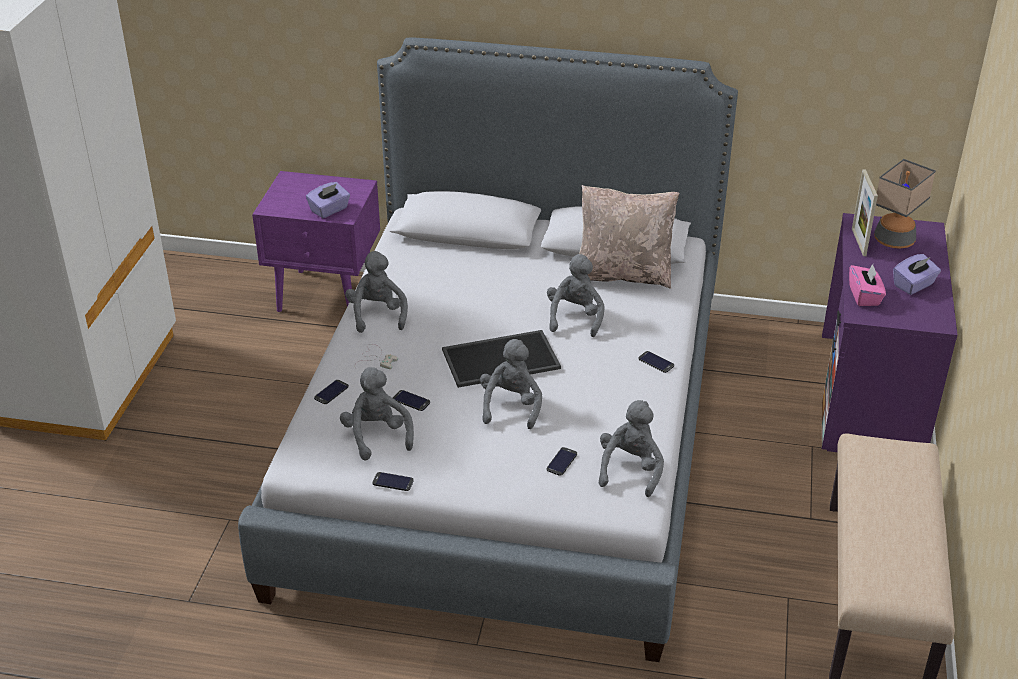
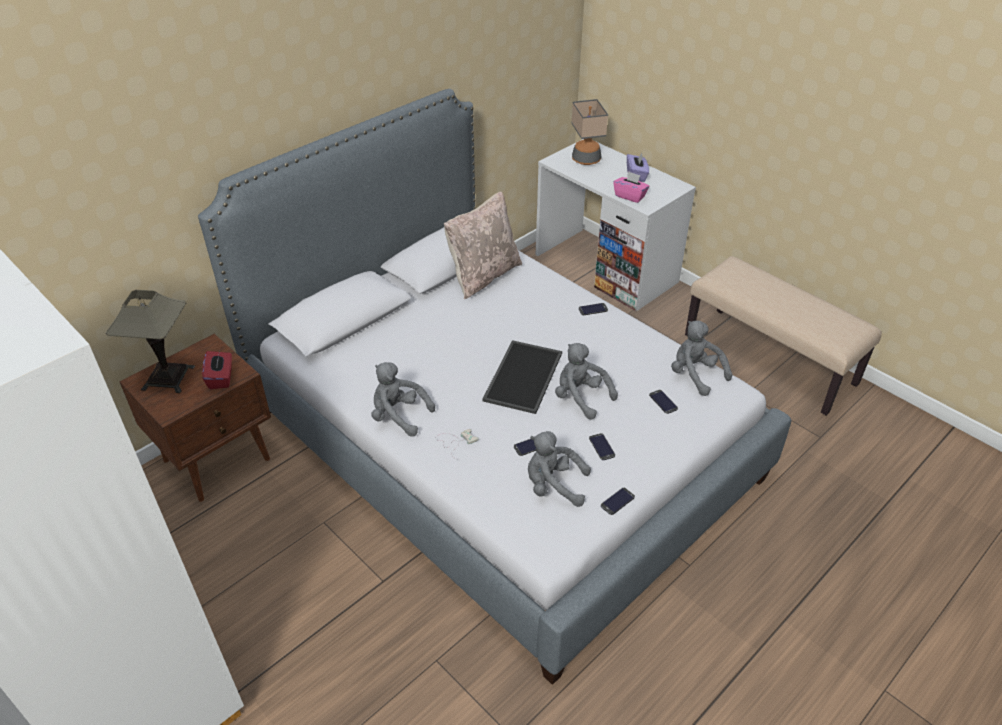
camera: 55 degrees left, 5 degrees up
(305, 188) = (168, 378): none -> table lamp
(327, 295) = (218, 459): purple nightstand -> brown nightstand
(329, 210) = (221, 378): purple tissue box -> red tissue box
(331, 392) = (474, 488): phone -> phone (601, 447)
(575, 317) = (508, 320): grey plush toy -> none
(858, 242) = (574, 171): picture frame -> none
(871, 395) = (606, 268): purple desk -> white desk

